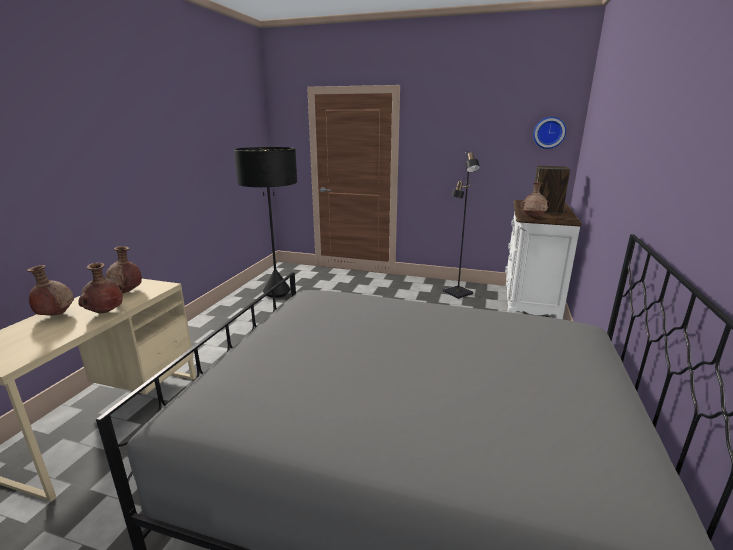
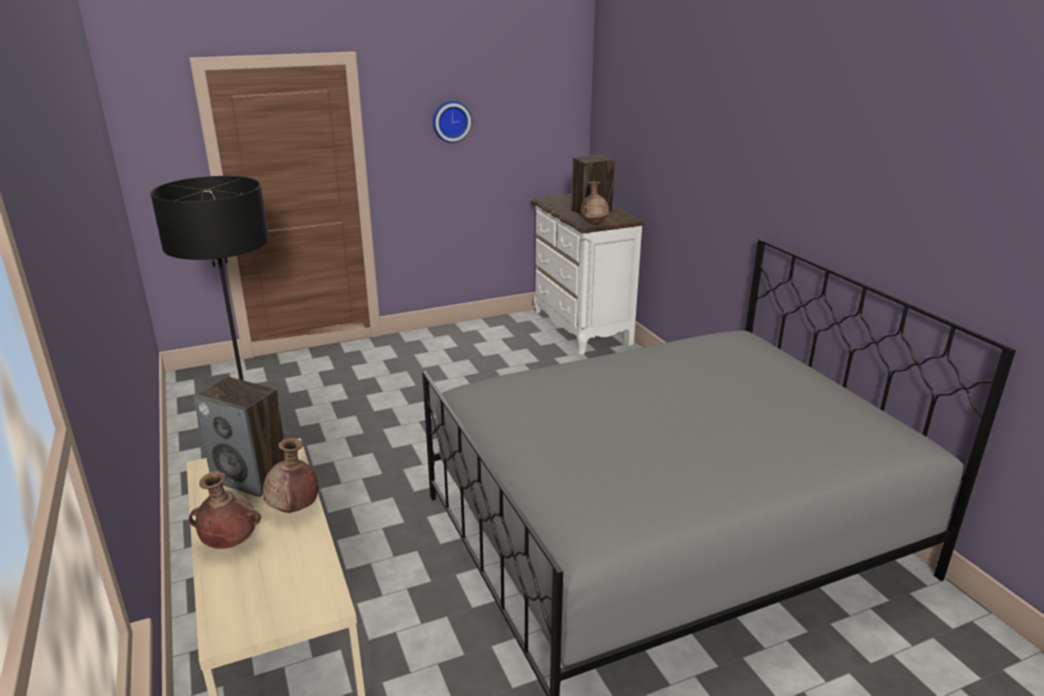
camera: 40 degrees left, 5 degrees up
(127, 292) = (252, 477): brown vase -> speaker
(457, 292) = (489, 336): black floor lamp -> none
(549, 132) = (556, 108): wall clock -> wall clock (451, 121)

